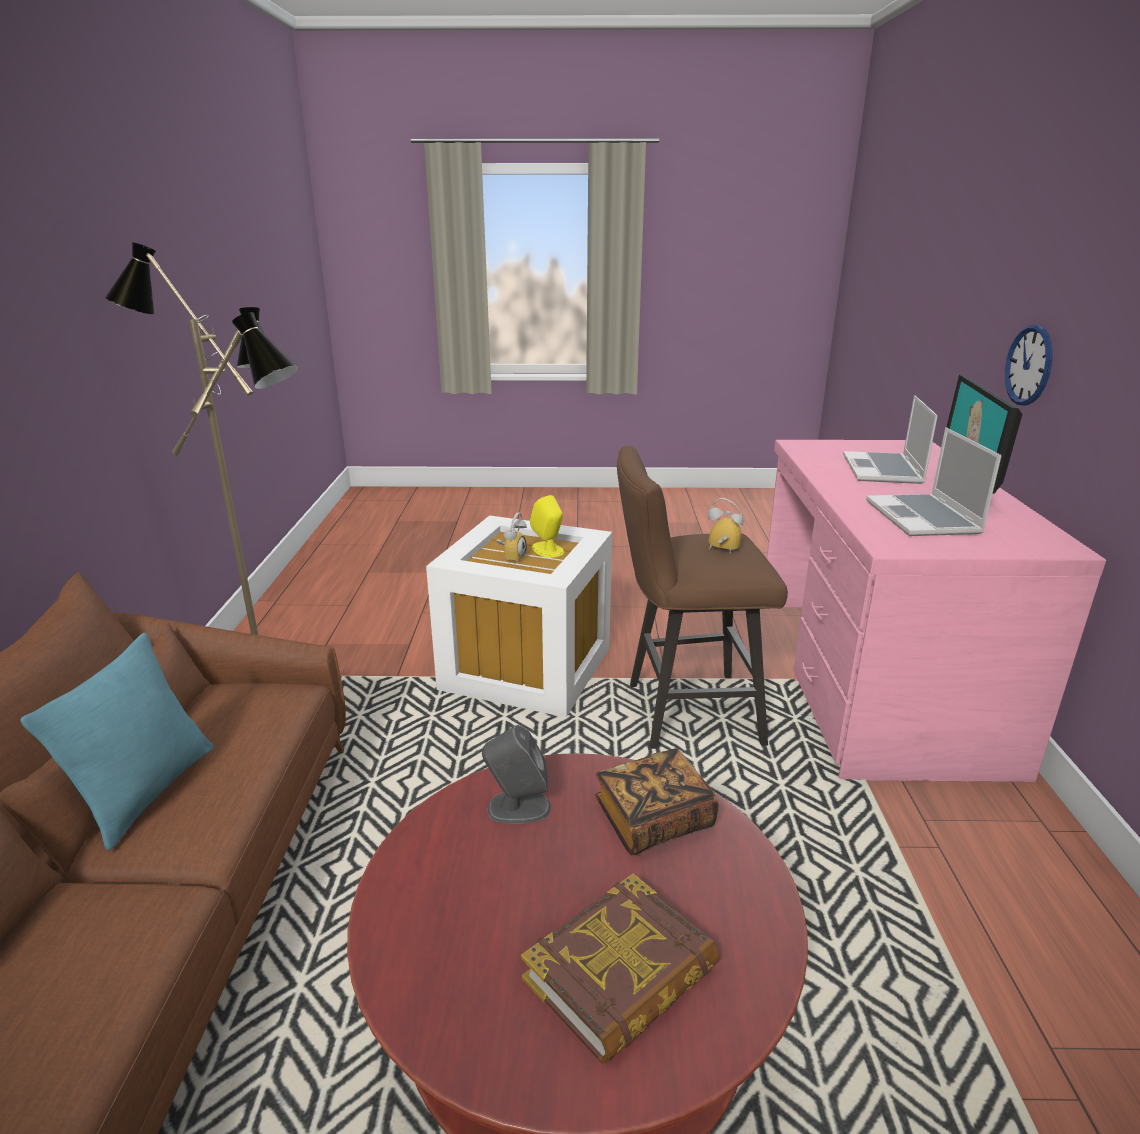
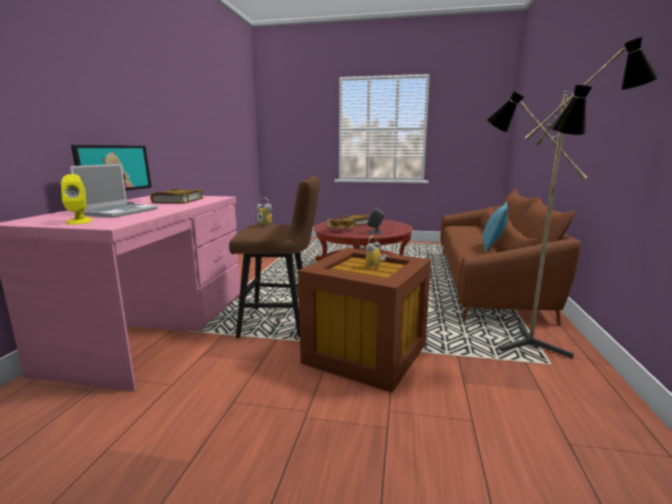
camera: 170 degrees left, 10 degrees down
(525, 667) = (366, 355): white storage box -> brown storage box
(548, 550) = (349, 270): yellow speaker -> yellow speaker (79, 221)
(924, 518) = (178, 200): laptop -> book
(1029, 365) = (64, 134): wall clock -> none

